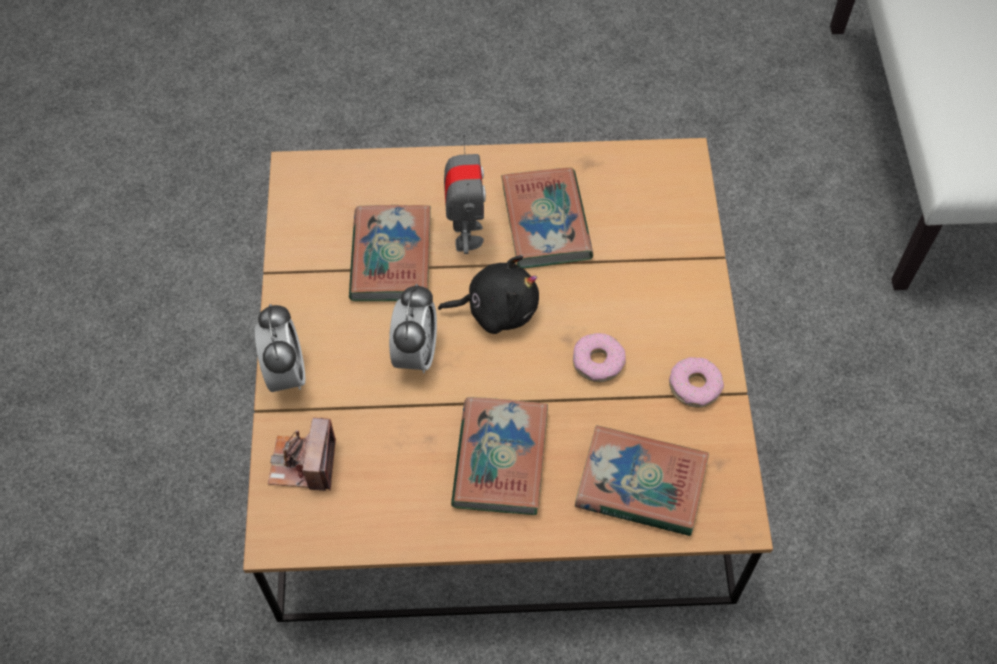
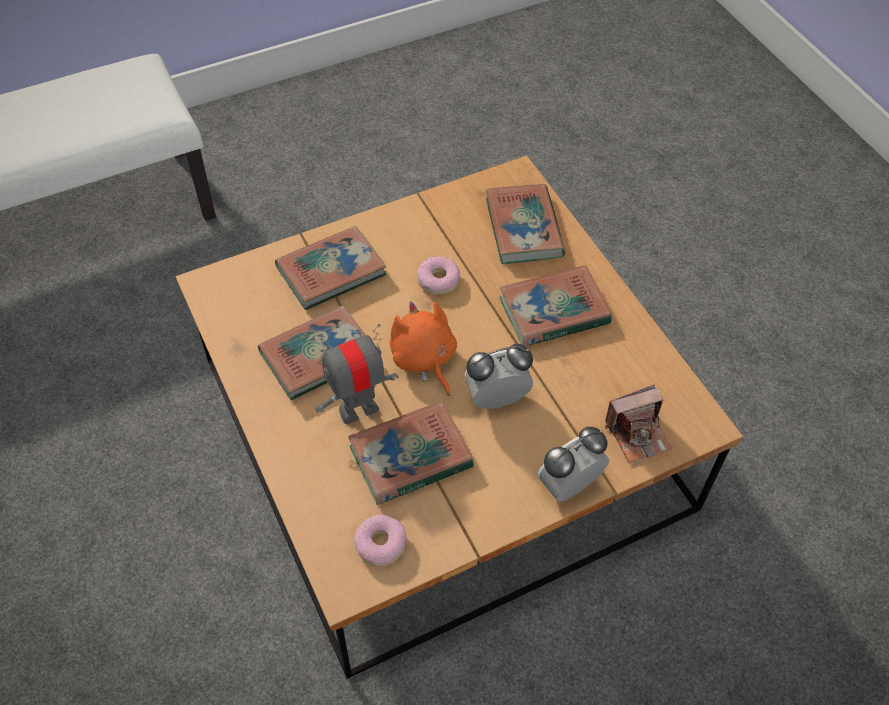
camera: 115 degrees left, 5 degrees down
(497, 309) = (424, 359): black plush toy -> orange plush toy
(654, 267) = (331, 272): none -> book
(694, 386) = (428, 221): donut -> donut (381, 544)

